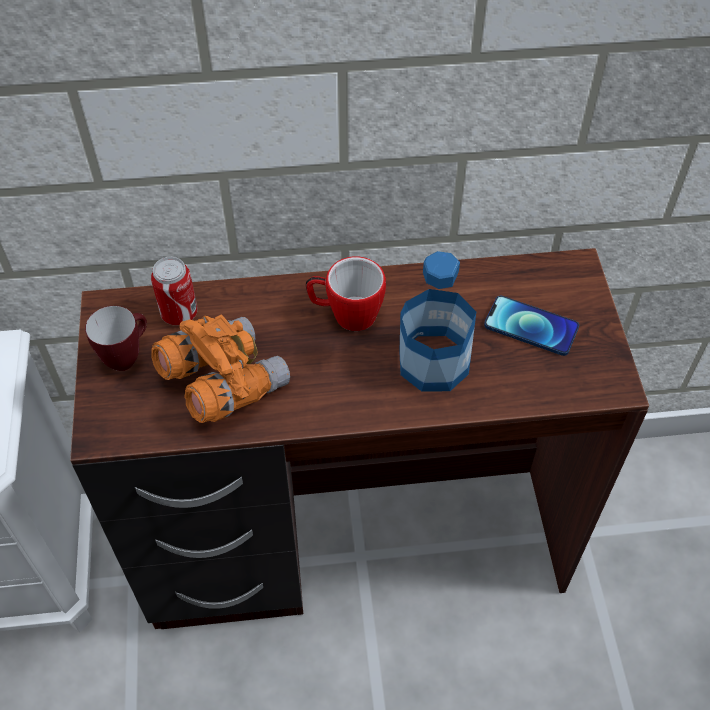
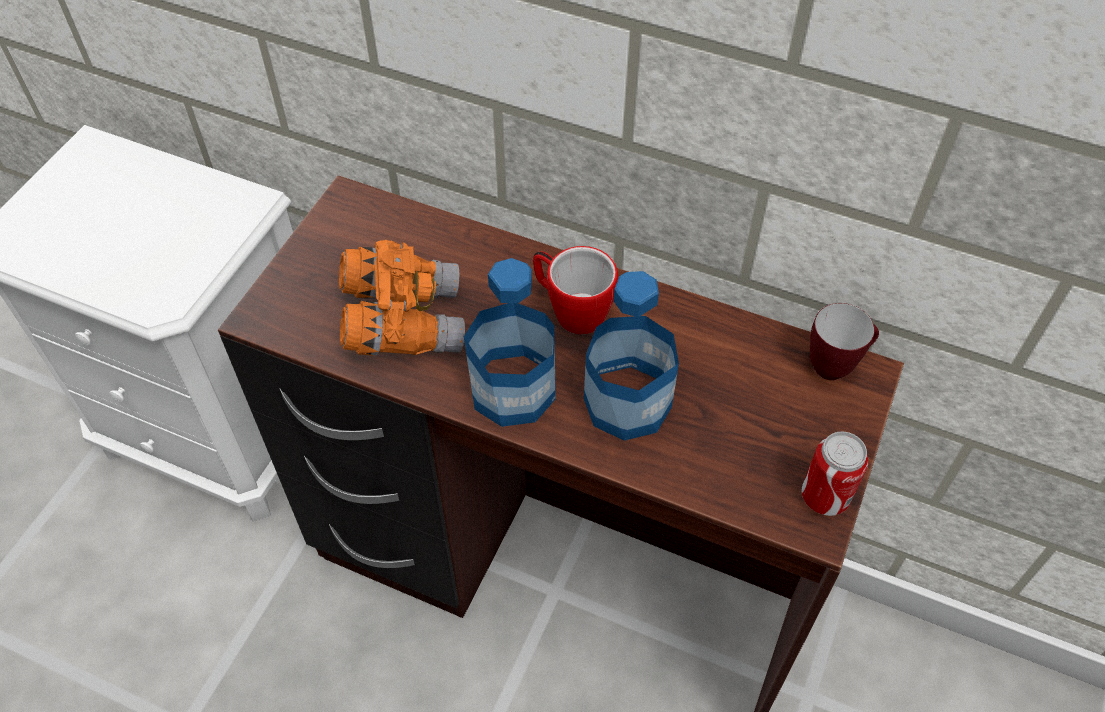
camera: 30 degrees right, 0 degrees up
(127, 356) = (334, 255): mug -> mug (835, 365)
(179, 314) = (410, 236): can -> can (825, 496)
(344, 394) = (513, 390): none -> bottle
(531, 326) = (763, 414): phone -> none

